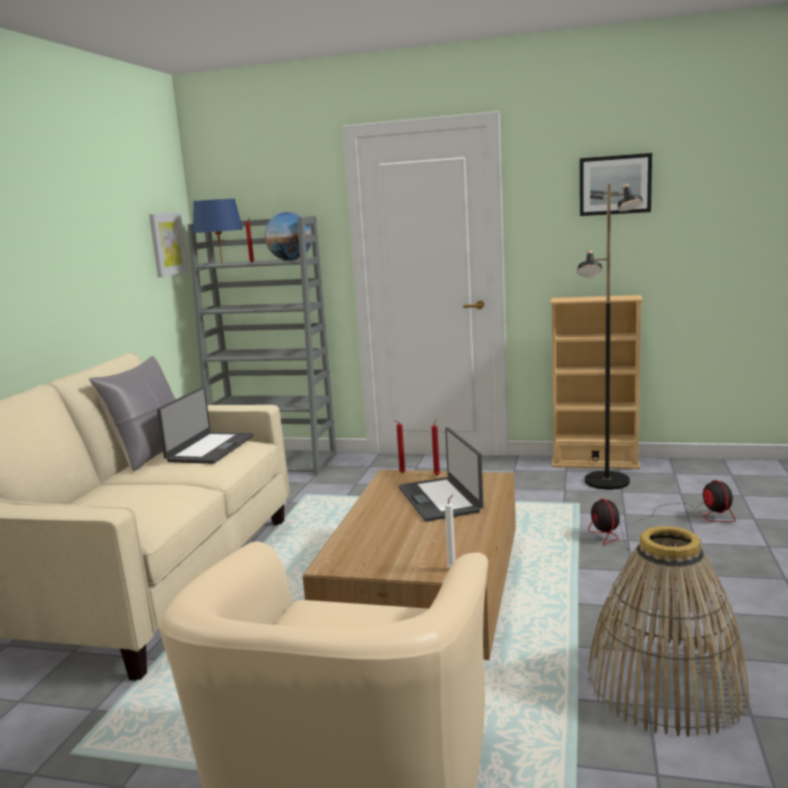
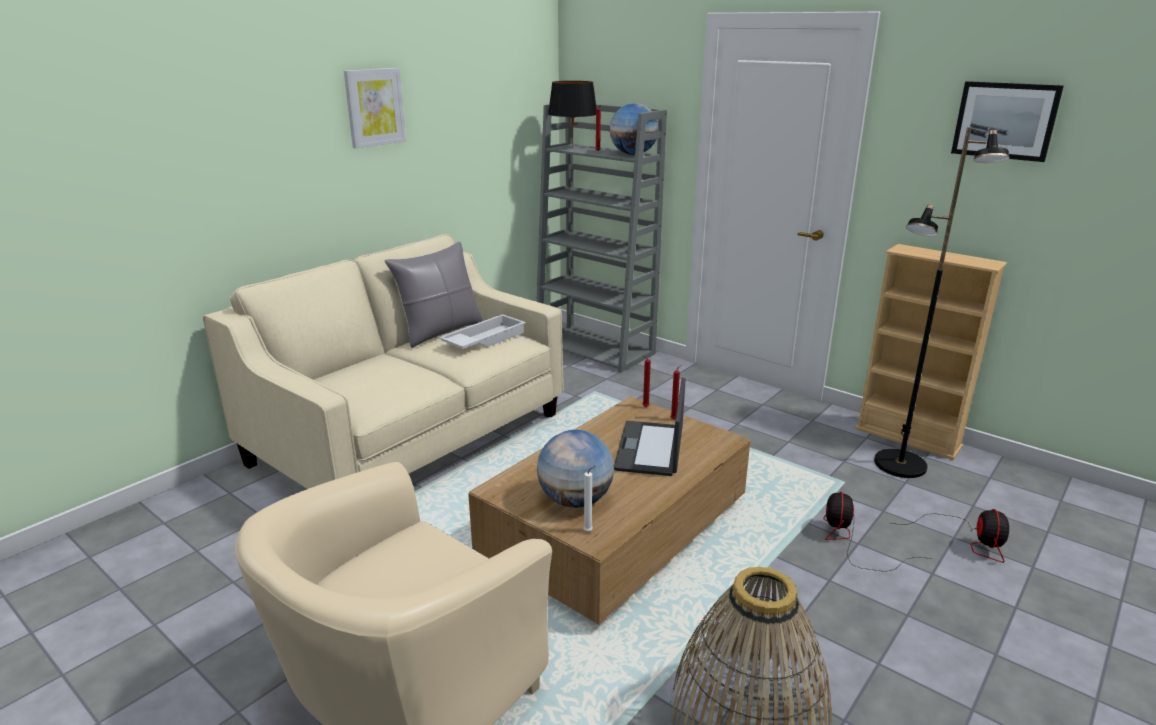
camera: 25 degrees right, 10 degrees up
(167, 244) = (524, 122): picture -> picture (374, 107)
(209, 448) = (483, 339): laptop -> white tray
(221, 263) = (572, 147): blue table lamp -> black table lamp
(415, 551) = (576, 500): none -> globe

